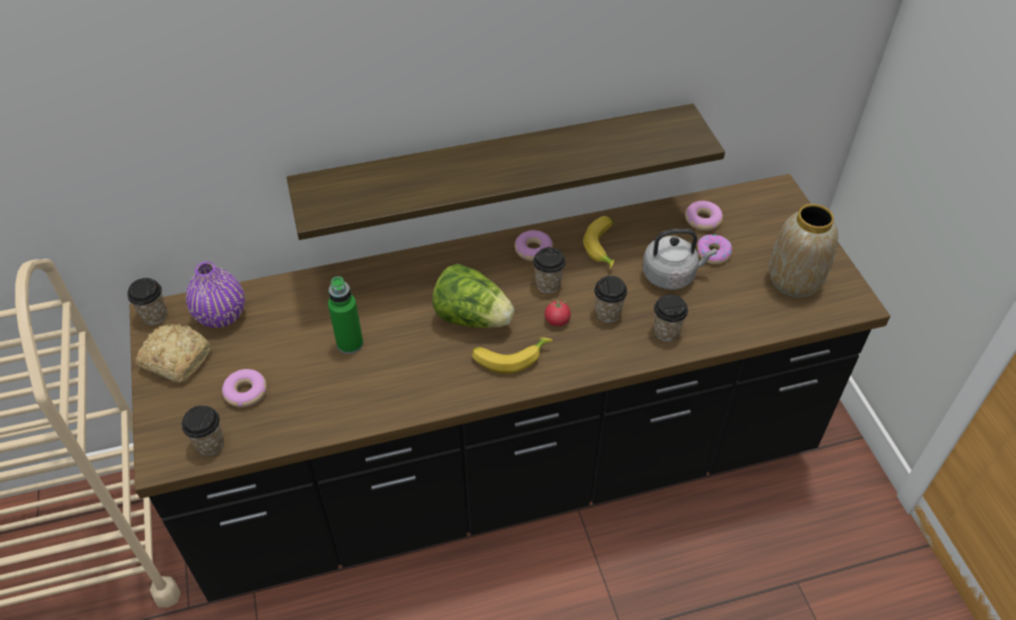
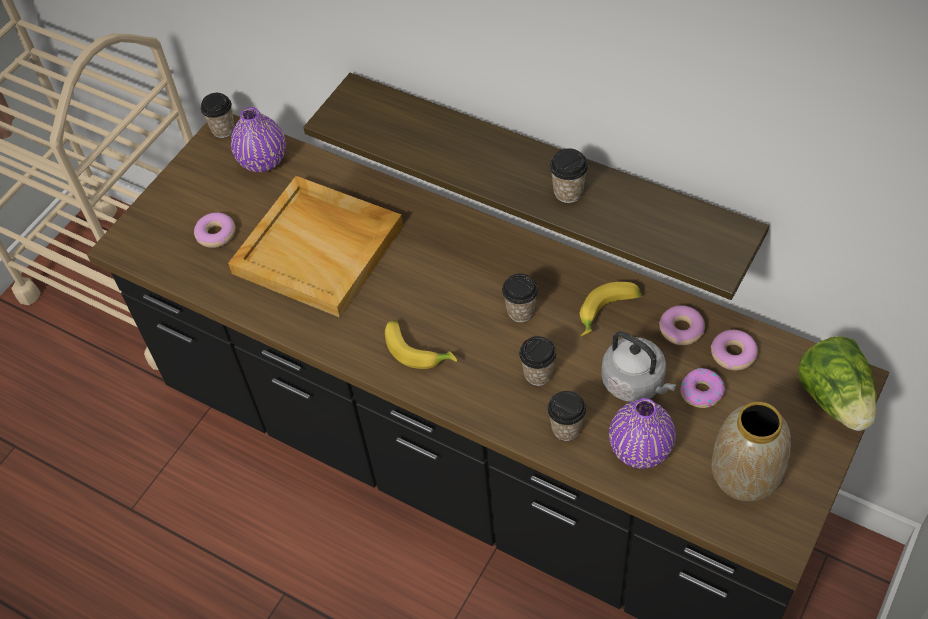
camera: 50 degrees right, 5 degrees up
(176, 359) = (202, 174): bread -> none
(210, 444) = (157, 256): cup -> cup (568, 192)
(350, 343) = (320, 249): green bottle -> beige tray
(472, 317) = (429, 295): lettuce -> lettuce (835, 399)
(533, 250) = (545, 272): donut -> donut (681, 329)
(557, 320) = (489, 348): tomato -> none
(722, 310) = (640, 449): none -> purple vase

